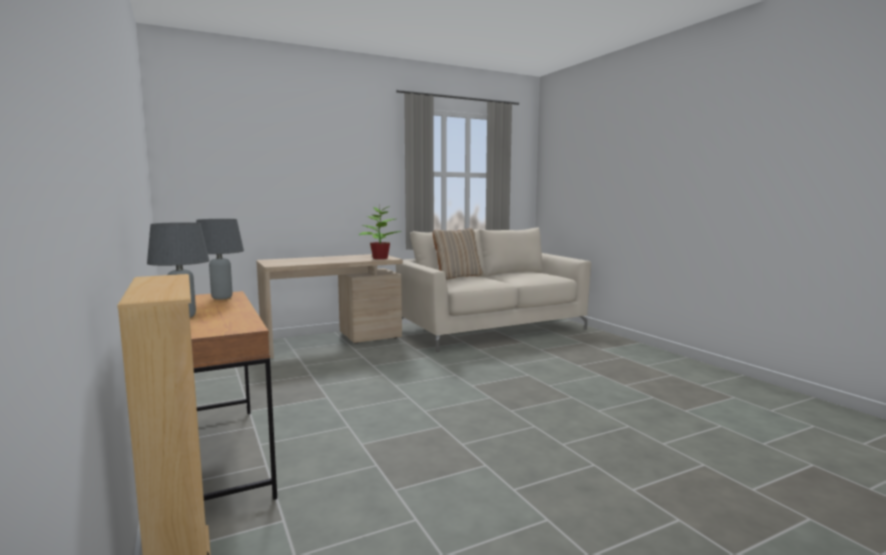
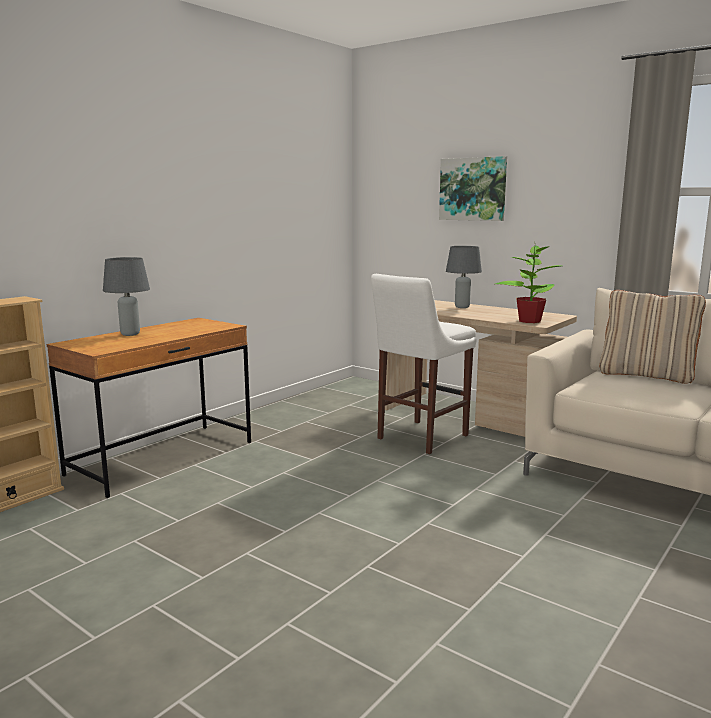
camera: 65 degrees right, 5 degrees up
(221, 298) = (208, 327): grey table lamp -> grey table lamp (461, 307)
(290, 167) = (473, 189): none -> picture
(344, 360) = (419, 438): none -> white stool

